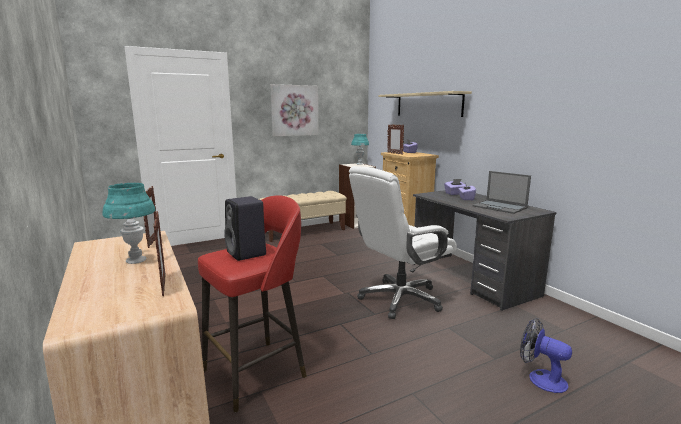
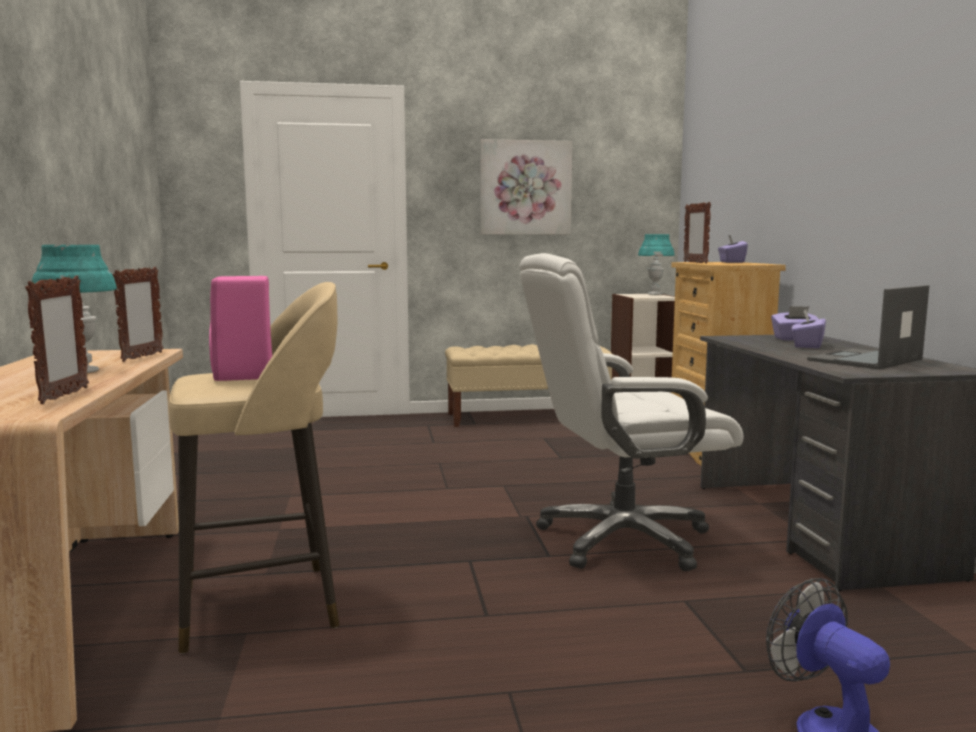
camera: 20 degrees right, 5 degrees down
(247, 254) = (245, 376): black speaker -> pink speaker
(257, 372) = (265, 606): red stool -> beige stool
(428, 104) = (772, 162): beige shelf -> none
(500, 207) = (865, 360): laptop -> laptop turned 75 degrees clockwise

